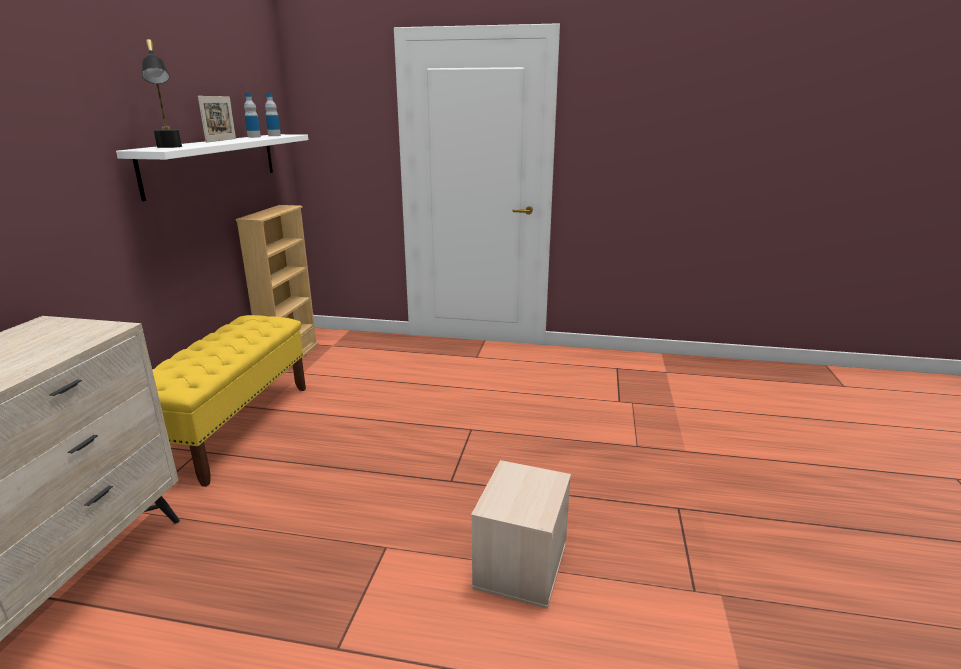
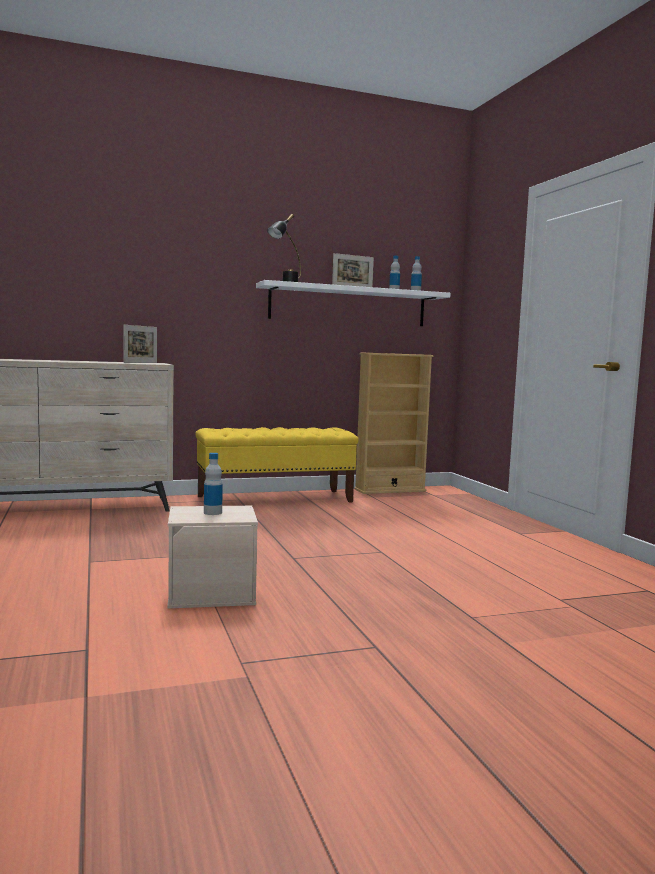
camera: 60 degrees right, 15 degrees down
(51, 336) = (140, 362): none -> picture frame
(521, 491) = (212, 512): none -> bottle

